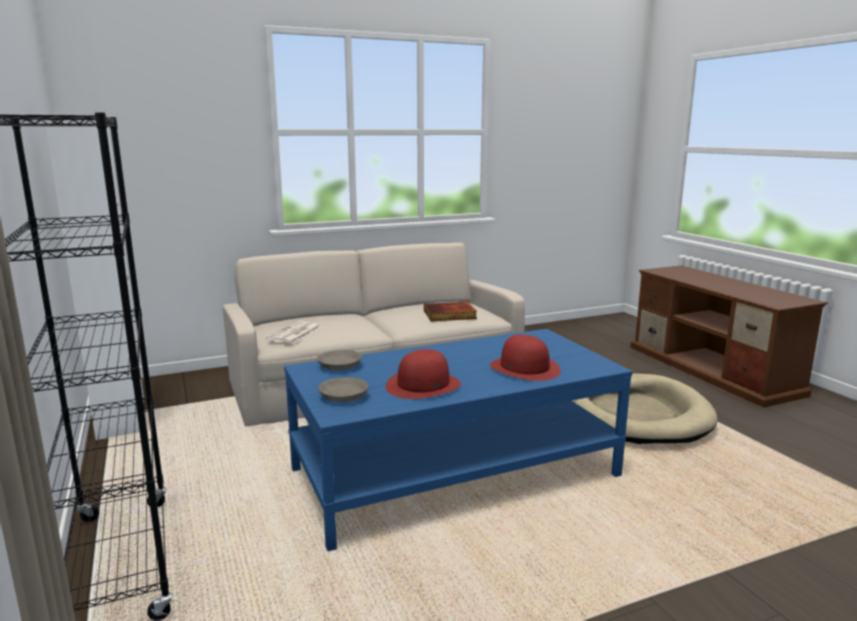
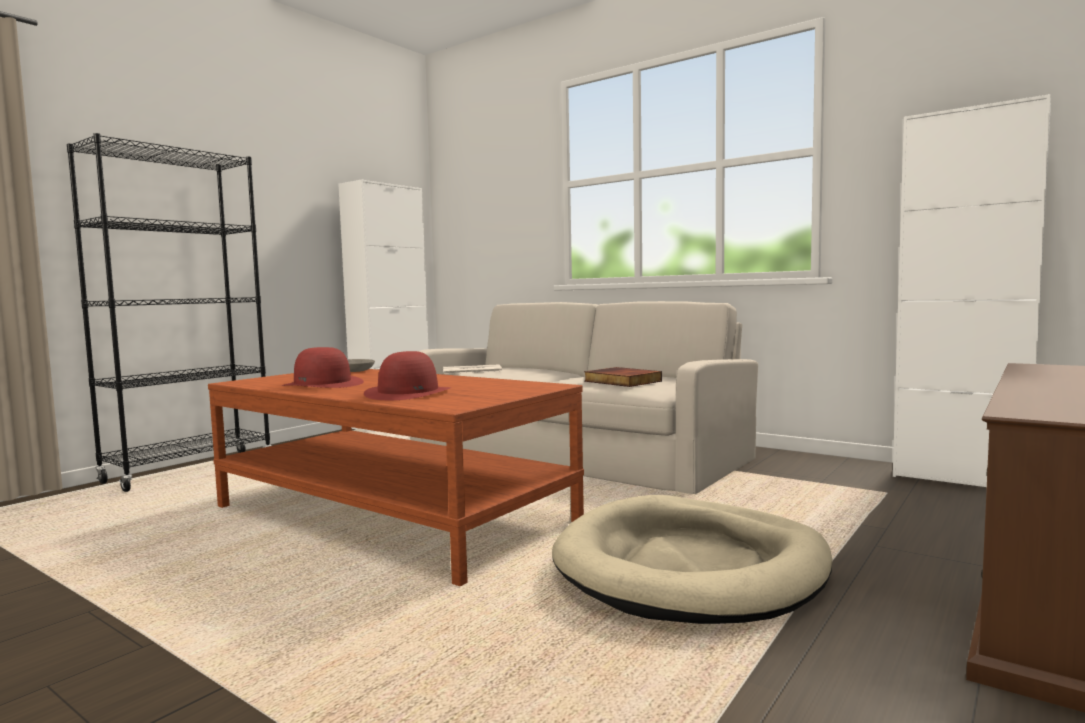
camera: 60 degrees right, 10 degrees down
(343, 397) = (277, 378): grey bowl -> none
(455, 472) = (391, 514): blue coffee table -> brown coffee table
(561, 326) = (960, 478): none -> white cabinet

